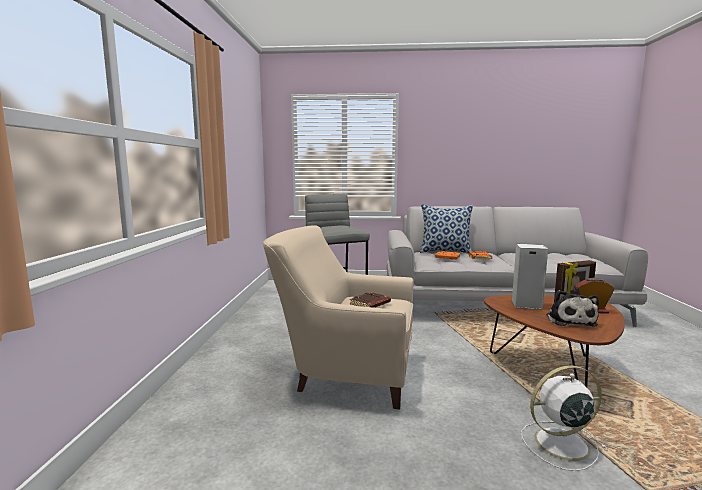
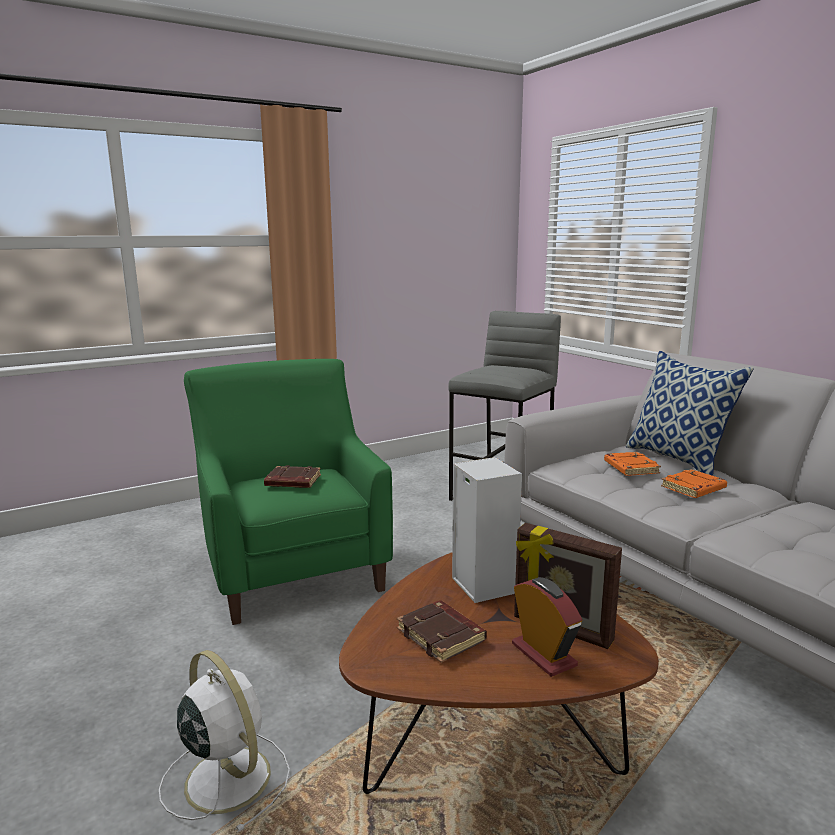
camera: 55 degrees right, 5 degrees up
(343, 373) = (291, 565): beige armchair -> green armchair
(570, 320) = (442, 636): plush toy -> brown book

